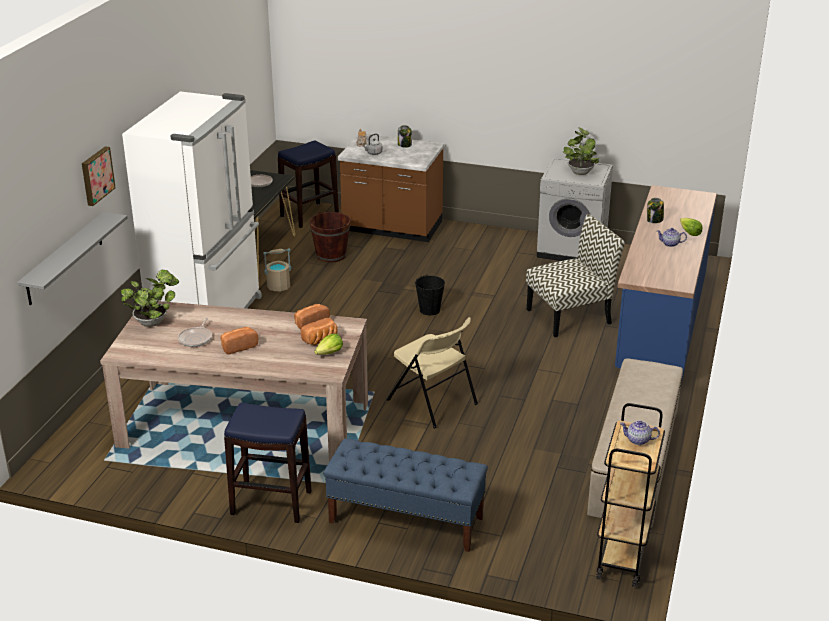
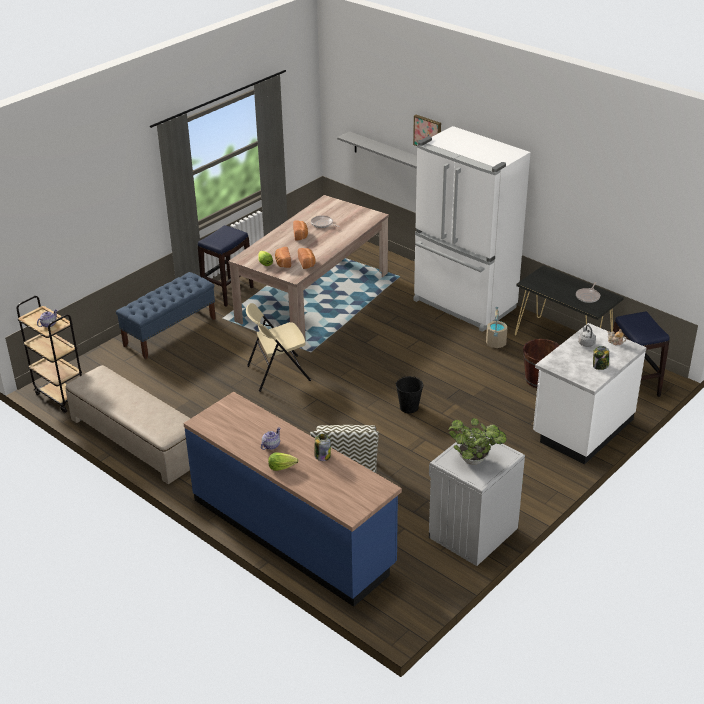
camera: 115 degrees right, 5 degrees up
(153, 322) = (356, 214): potted plant -> none
(392, 228) = (581, 428): brown counter -> white counter

